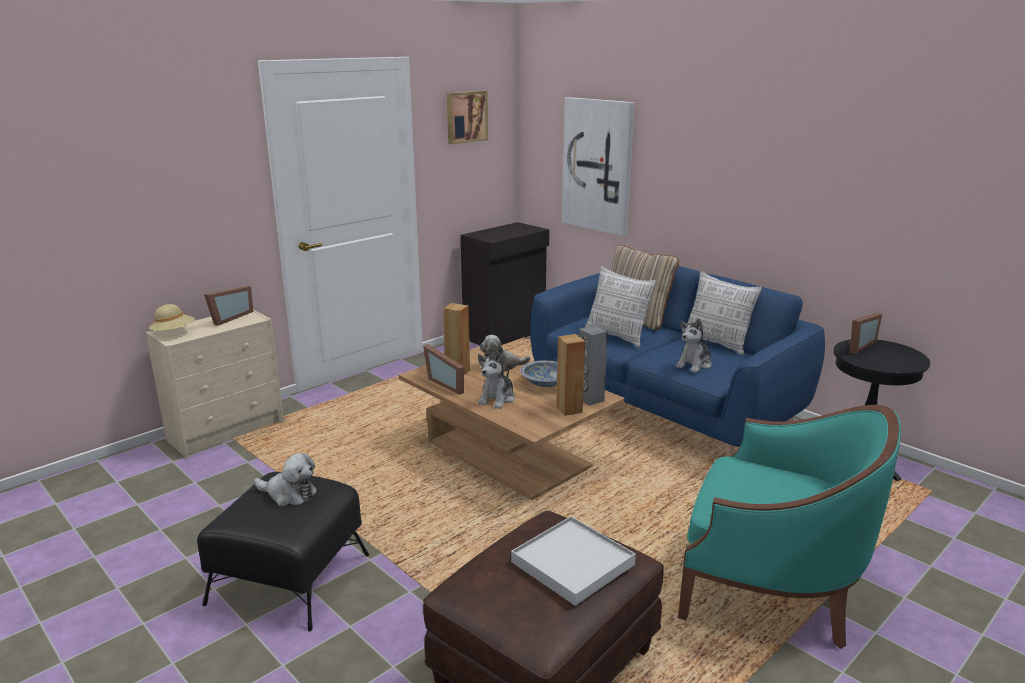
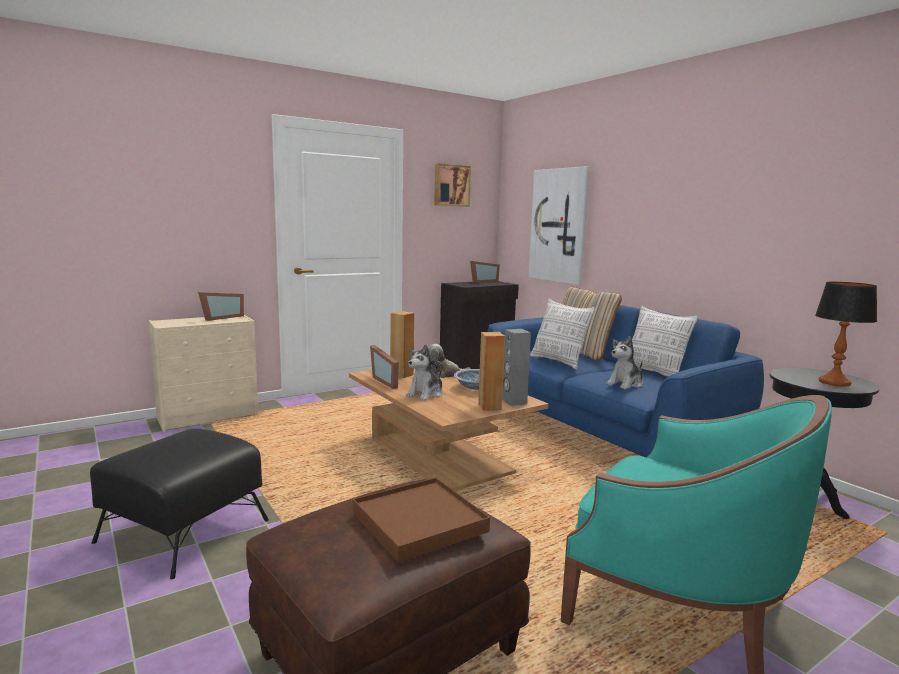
camera: 10 degrees right, 10 degrees down
(174, 333) = (169, 322): beige hat -> none
(289, 494) = (190, 443): plush toy -> none
(572, 563) = (418, 522): white tray -> brown tray
(856, 346) = (796, 372): picture frame -> picture frame (482, 281)
(891, 359) = (834, 382): none -> table lamp

